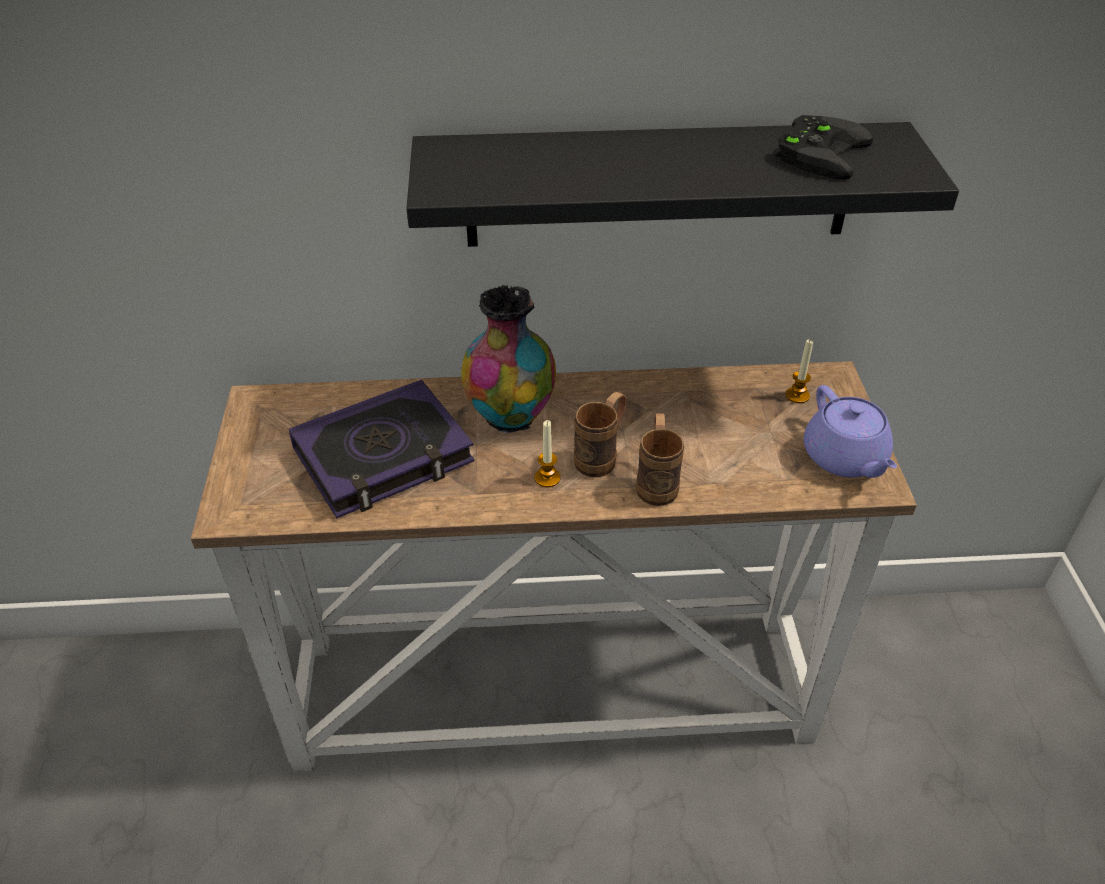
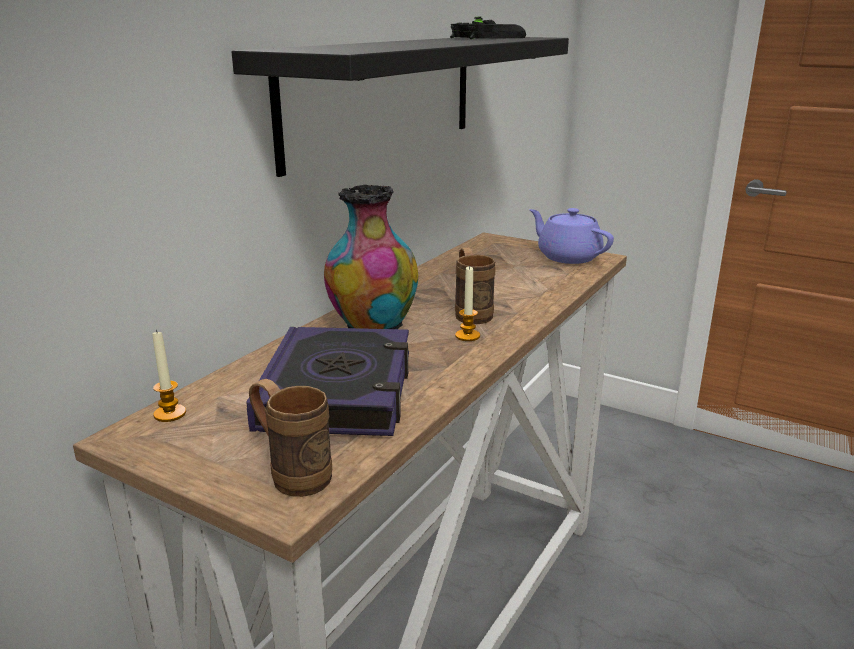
camera: 55 degrees left, 20 degrees down
(656, 482) = (522, 305): brown mug -> brown mug (292, 473)
(797, 395) = (494, 250): candle -> candle (170, 414)
(845, 458) = (567, 257): purple teapot -> purple teapot turned 150 degrees counterclockwise

